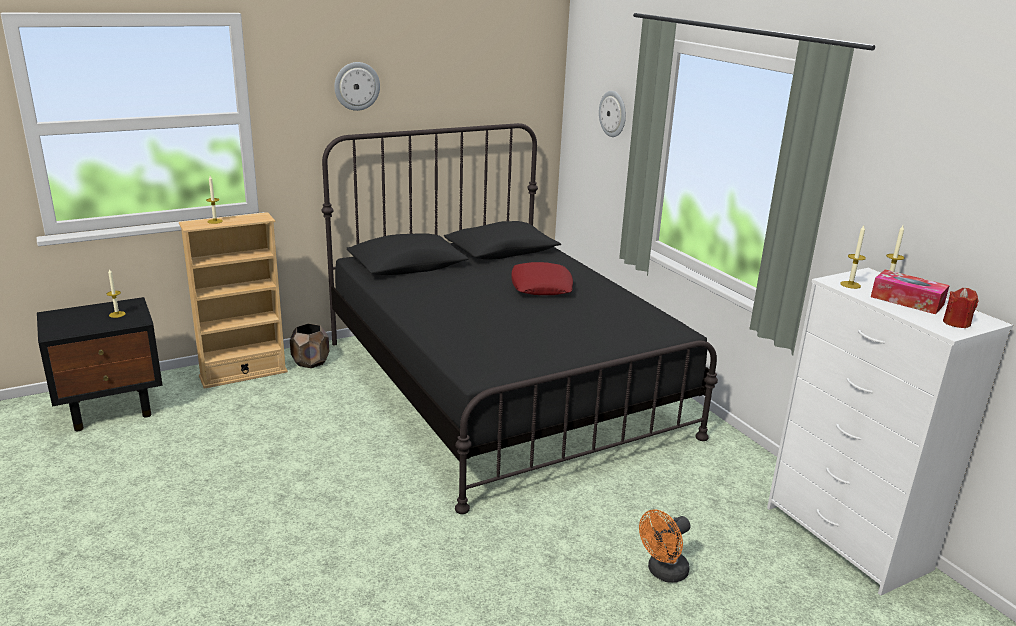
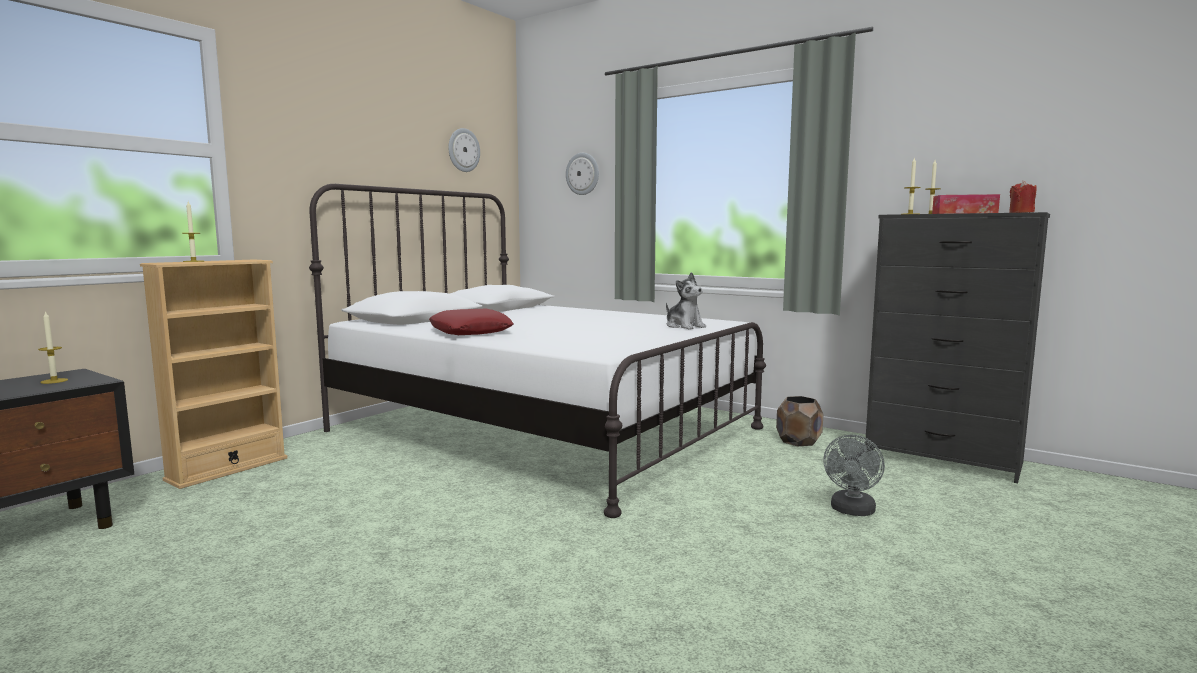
camera: 25 degrees left, 15 degrees down
(311, 362) = (310, 447): brown planter -> brown planter (799, 441)
(356, 86) = (340, 135): wall clock -> wall clock (463, 150)
(501, 387) = (543, 429): black bed -> white bed
(541, 286) = (568, 316): red pillow -> red pillow (470, 331)
(619, 335) = (684, 326): none -> plush toy
(663, 572) = (852, 511): orange fan -> grey fan
(848, 538) = (944, 458): white dresser -> black dresser

